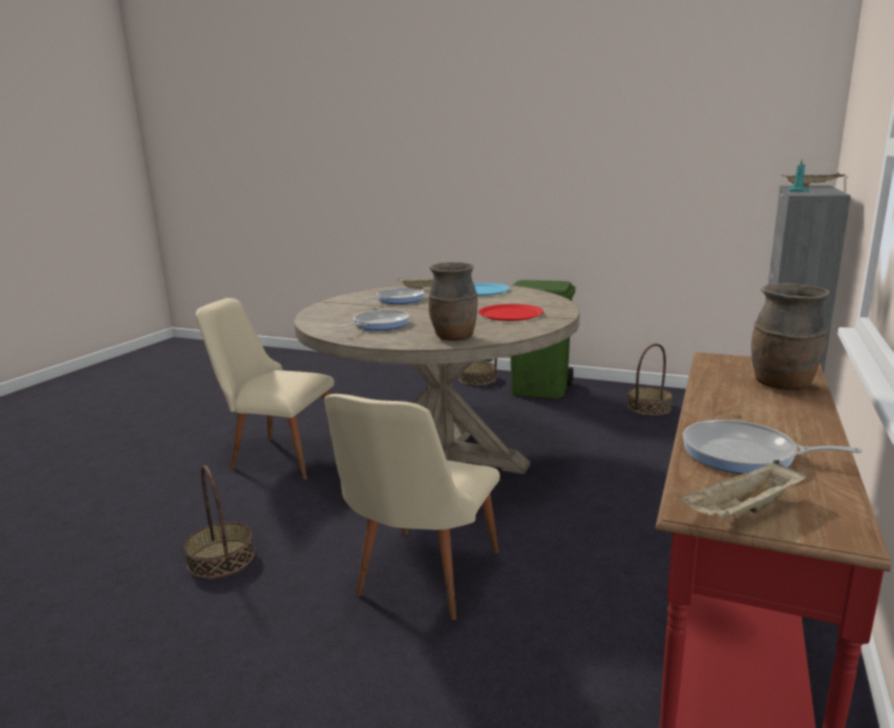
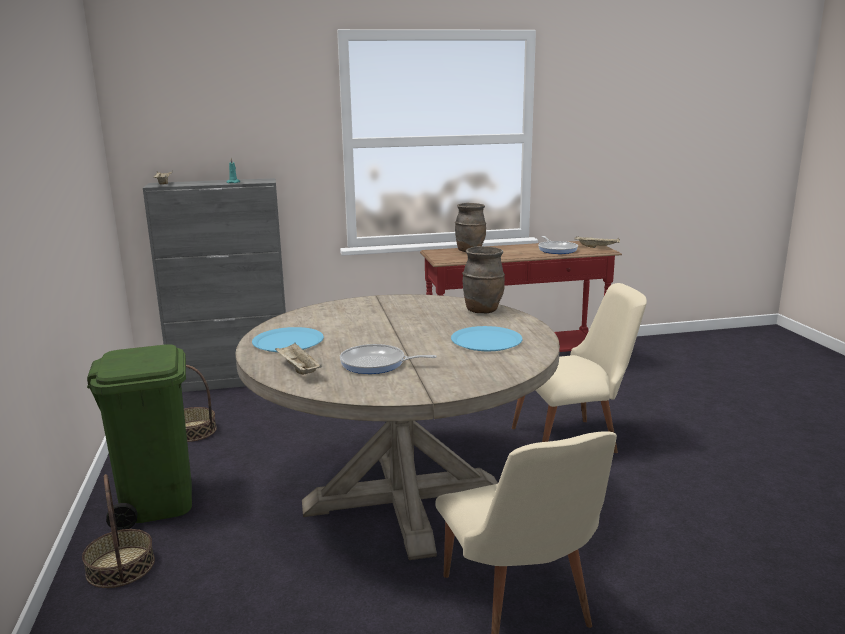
camera: 125 degrees left, 0 degrees up
(221, 559) = (682, 521): basket -> none
(378, 325) = (486, 340): frying pan -> blue plate
(510, 314) = (385, 312): red plate -> none

